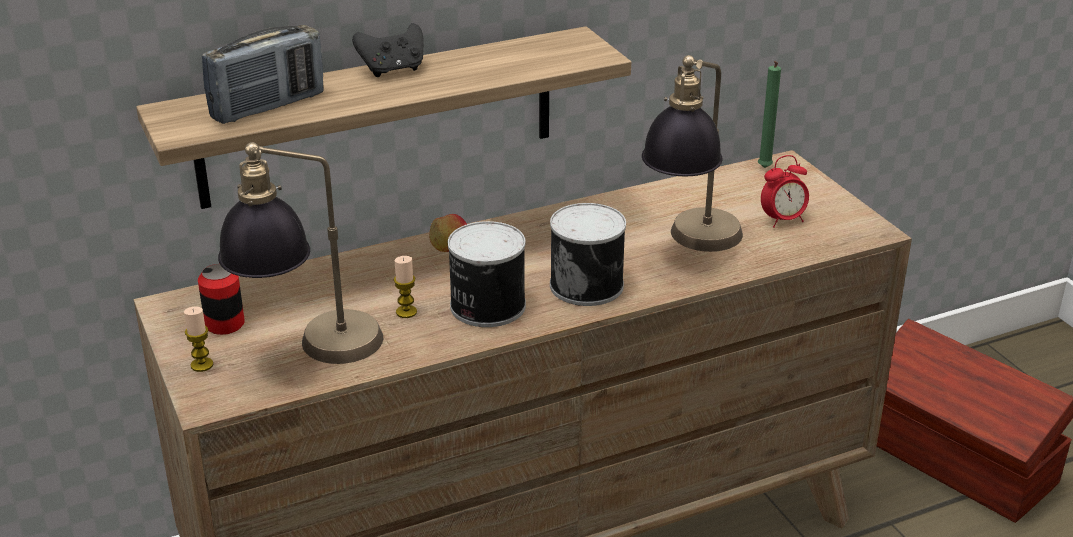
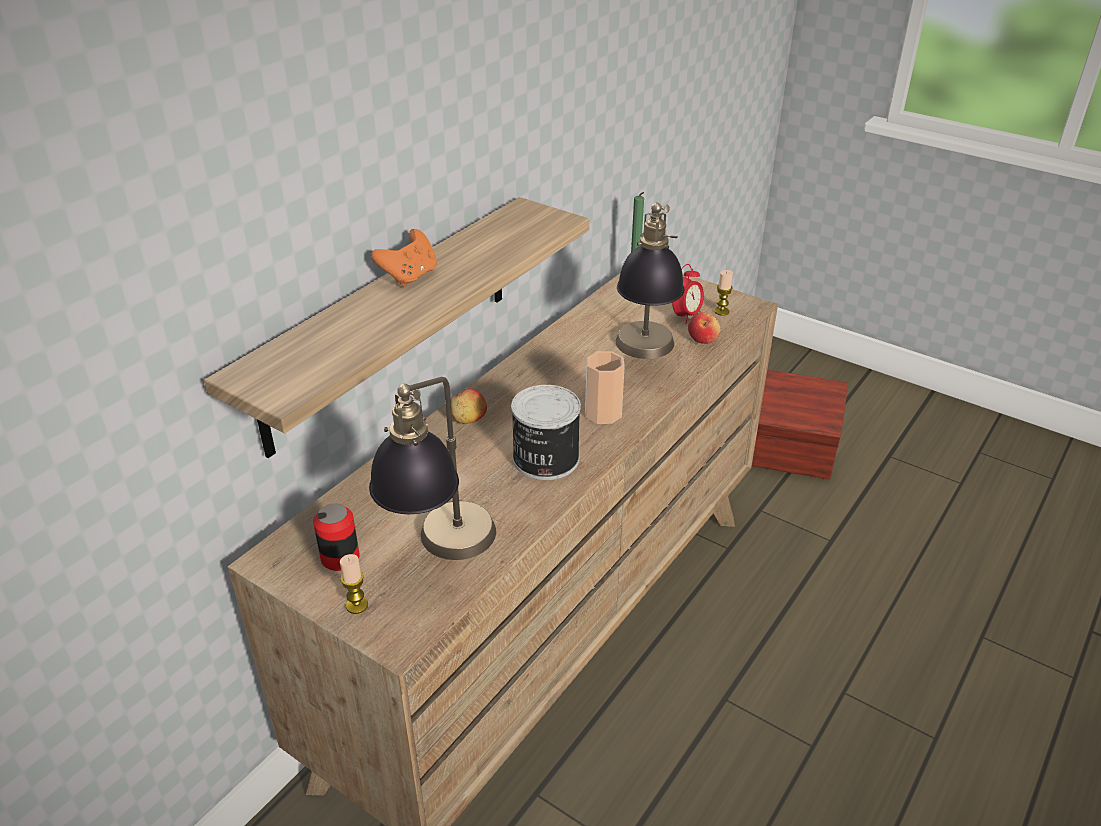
camera: 30 degrees left, 5 degrees up
(268, 107) = (338, 343): radio -> none
(393, 70) = (409, 276): black game controller -> orange game controller
(406, 312) = (487, 487): candle -> candle (721, 311)
(588, 285) = (603, 413): can -> cup
(777, 248) = (703, 339): none -> apple

